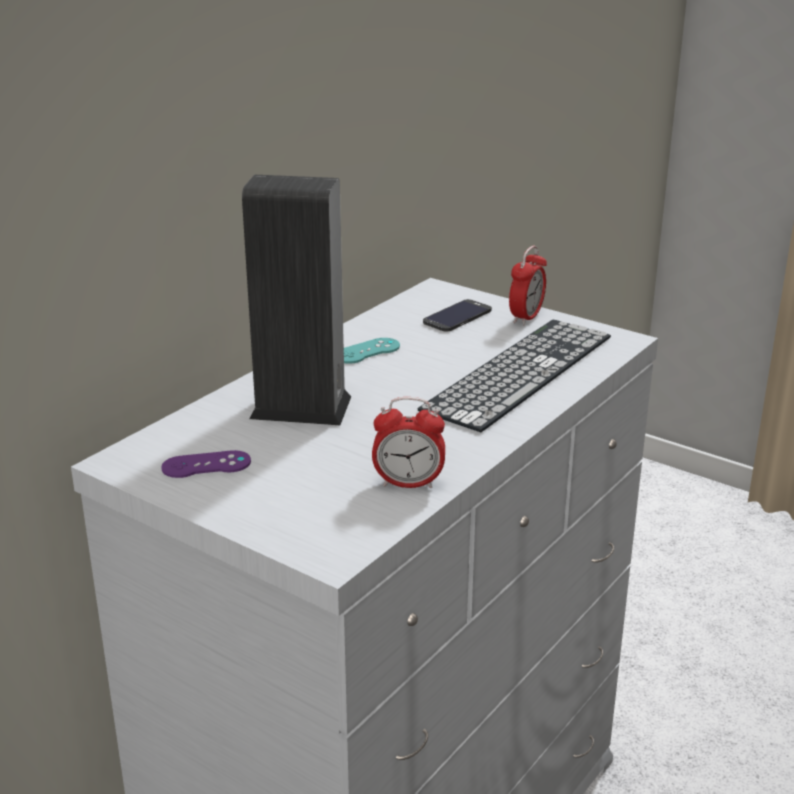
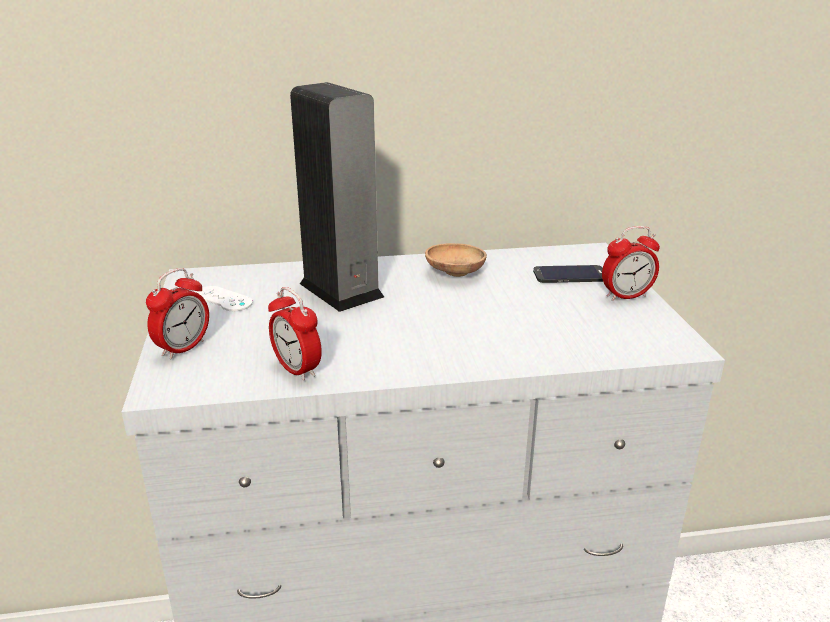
camera: 45 degrees right, 0 degrees up
(206, 465) = (222, 299): purple game controller -> white game controller
(273, 519) = (183, 348): none -> alarm clock
(366, 351) = (455, 273): turquoise game controller -> brown bowl
(520, 372) = (536, 333): keyboard -> none

